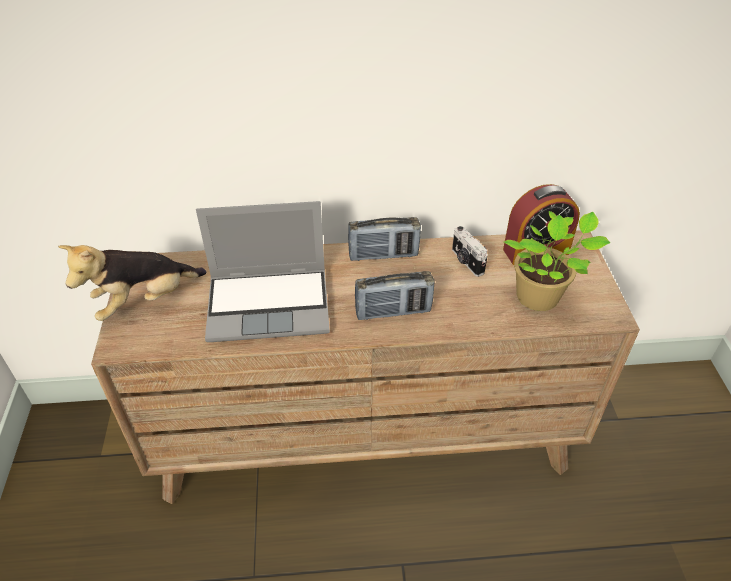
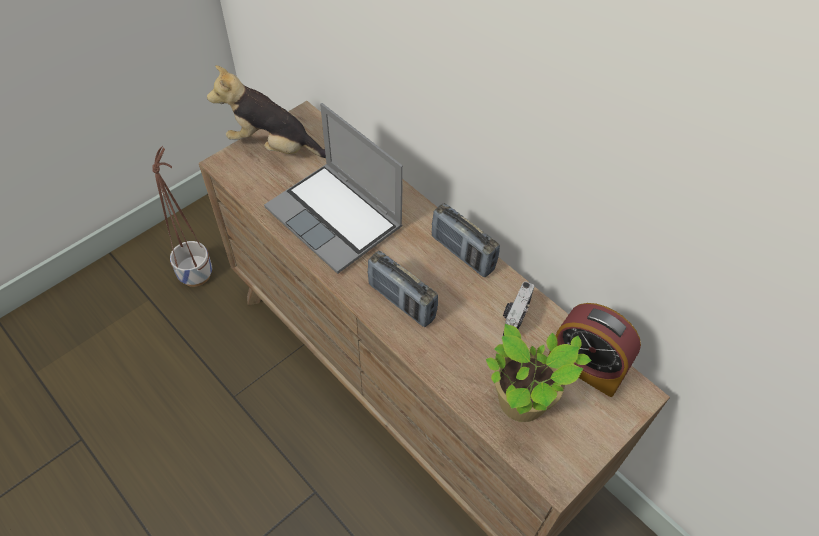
camera: 50 degrees right, 10 degrees up
(89, 529) = (196, 274): none -> planter

